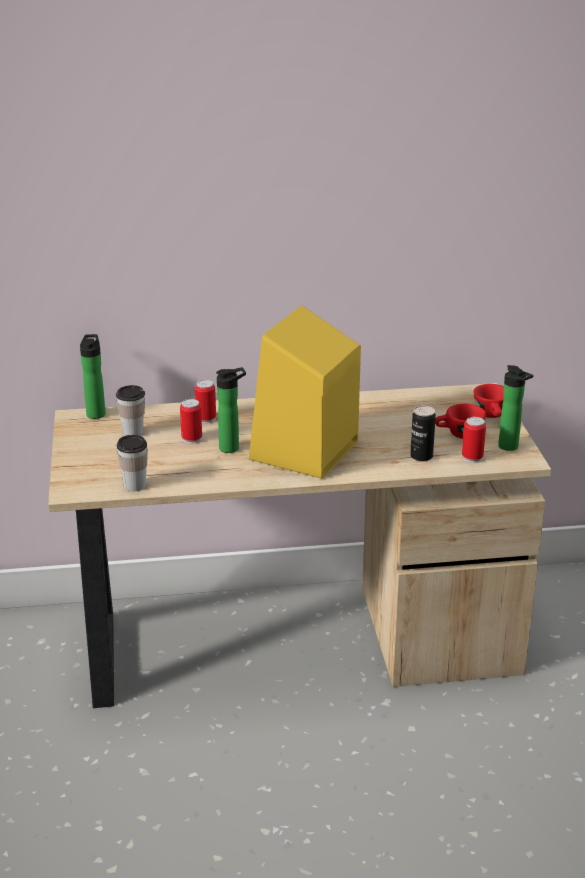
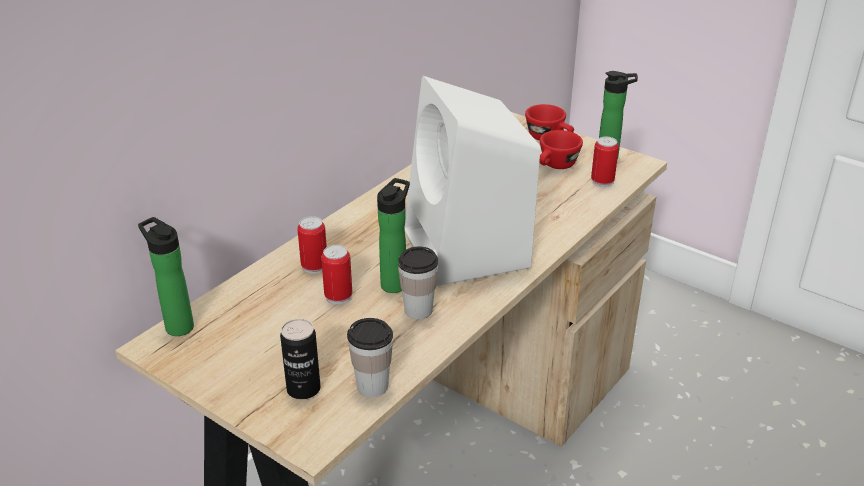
camera: 45 degrees left, 5 degrees up
(133, 432) = (262, 325): cup -> cup (418, 310)
(303, 452) = (468, 250): yellow speaker -> white speaker
(421, 456) = (566, 201): can -> can (303, 389)

